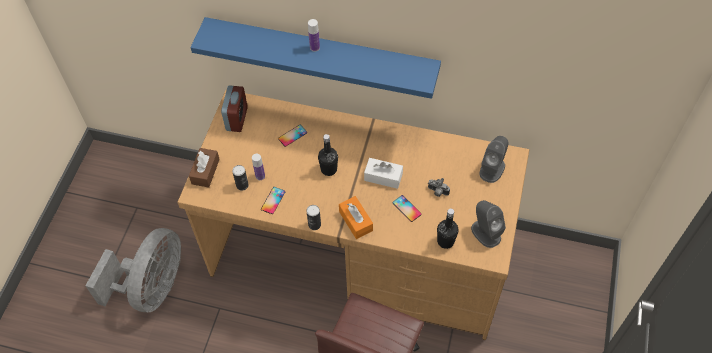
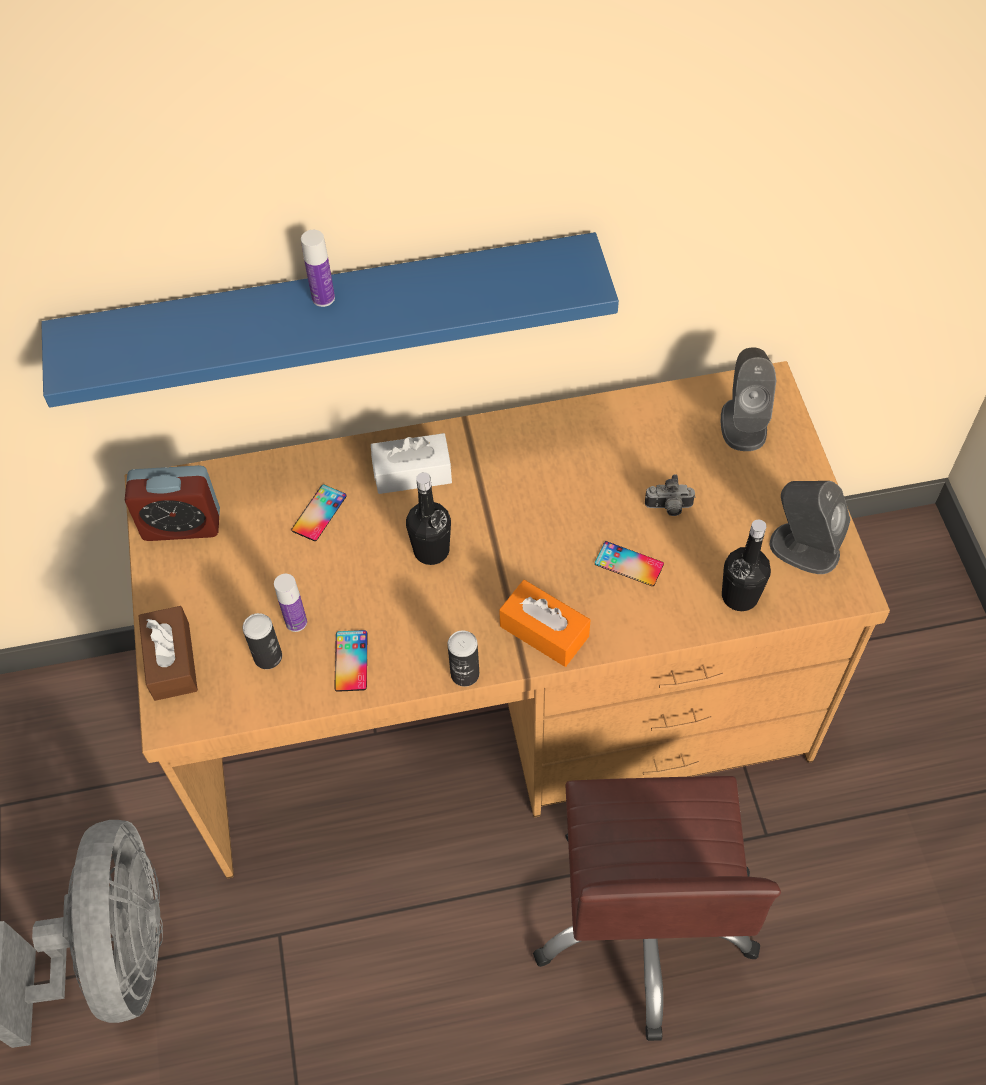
camera: 25 degrees left, 0 degrees up
(237, 119) = (182, 525): alarm clock -> alarm clock turned 105 degrees clockwise
(383, 177) = (548, 522): white tissue box -> white tissue box (412, 473)

